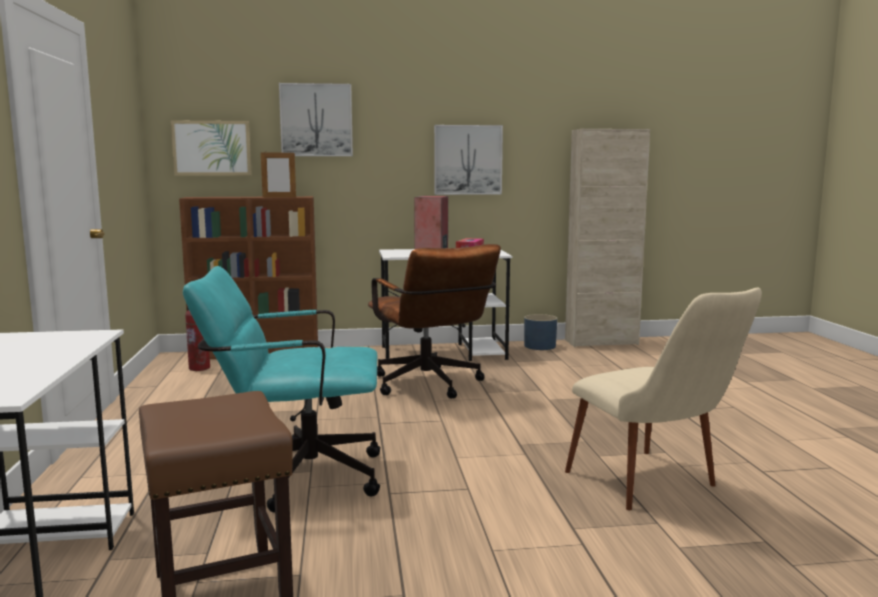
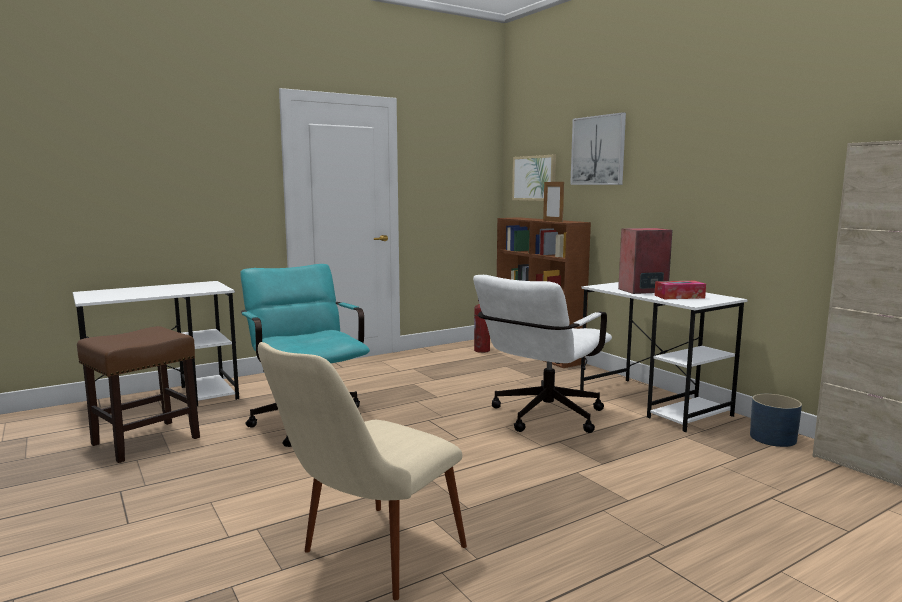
camera: 65 degrees right, 0 degrees up
(431, 386) = (541, 418): brown office chair -> white office chair
(468, 160) = (728, 188): picture -> none

